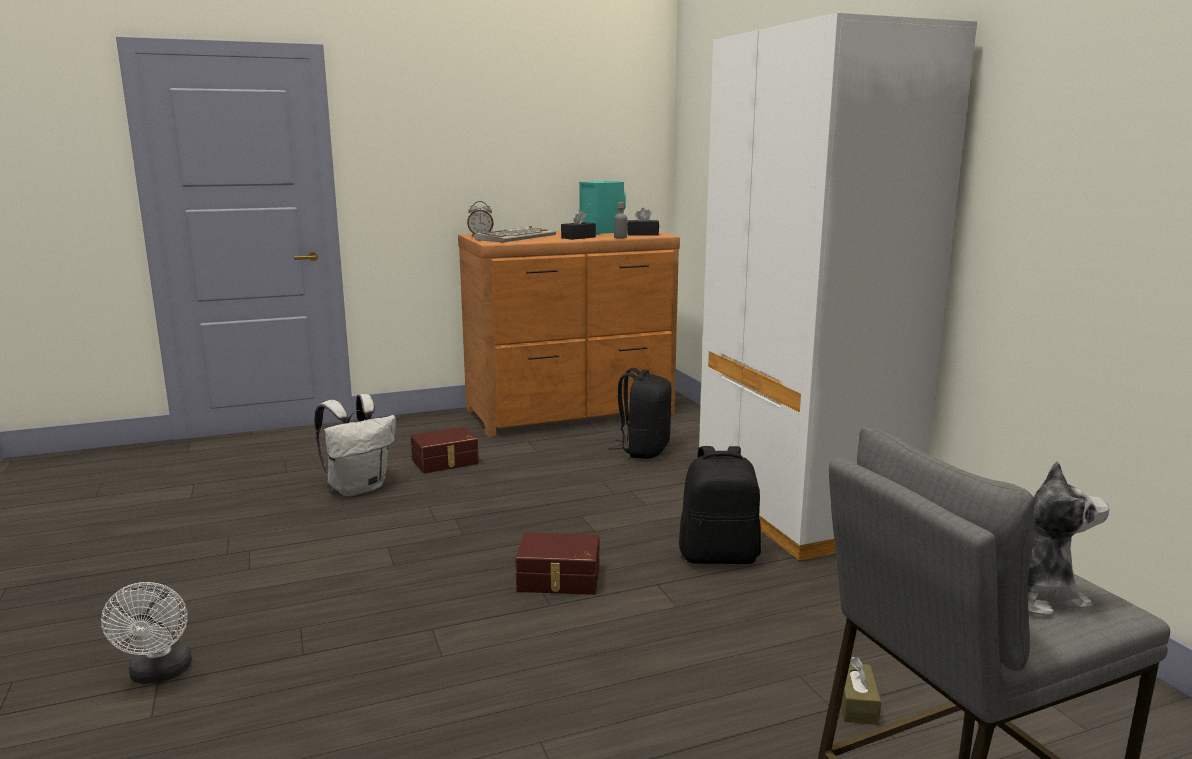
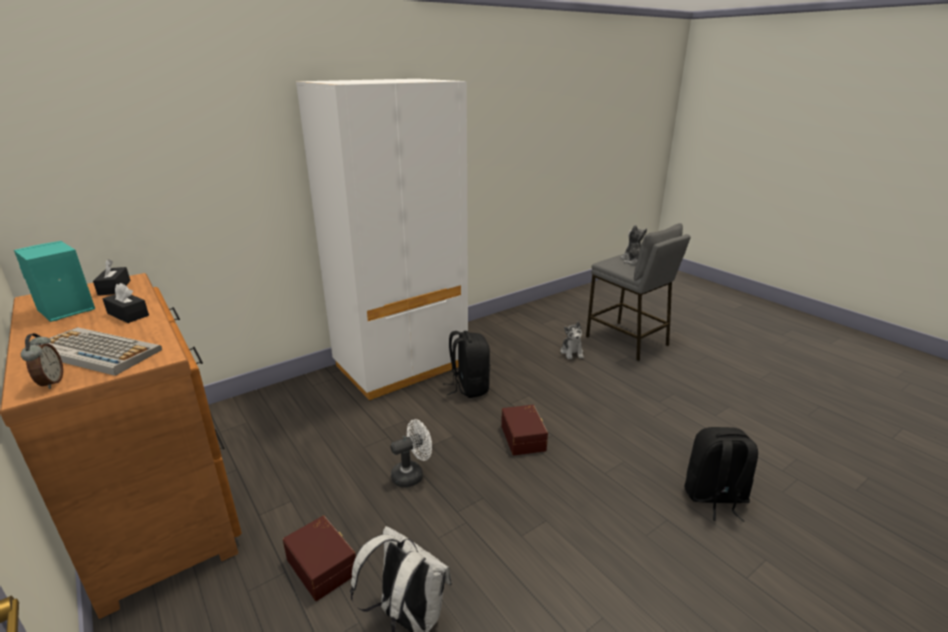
camera: 105 degrees left, 10 degrees up
(159, 674) = (740, 583): white fan -> white fan (412, 474)
(620, 237) = (143, 294): grey bottle -> none
(643, 450) = (292, 435): black backpack -> black backpack (714, 497)
(856, 704) = (572, 352): brown tissue box -> plush toy

